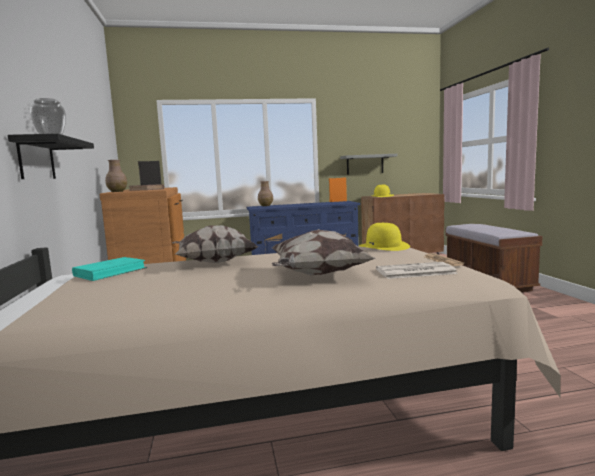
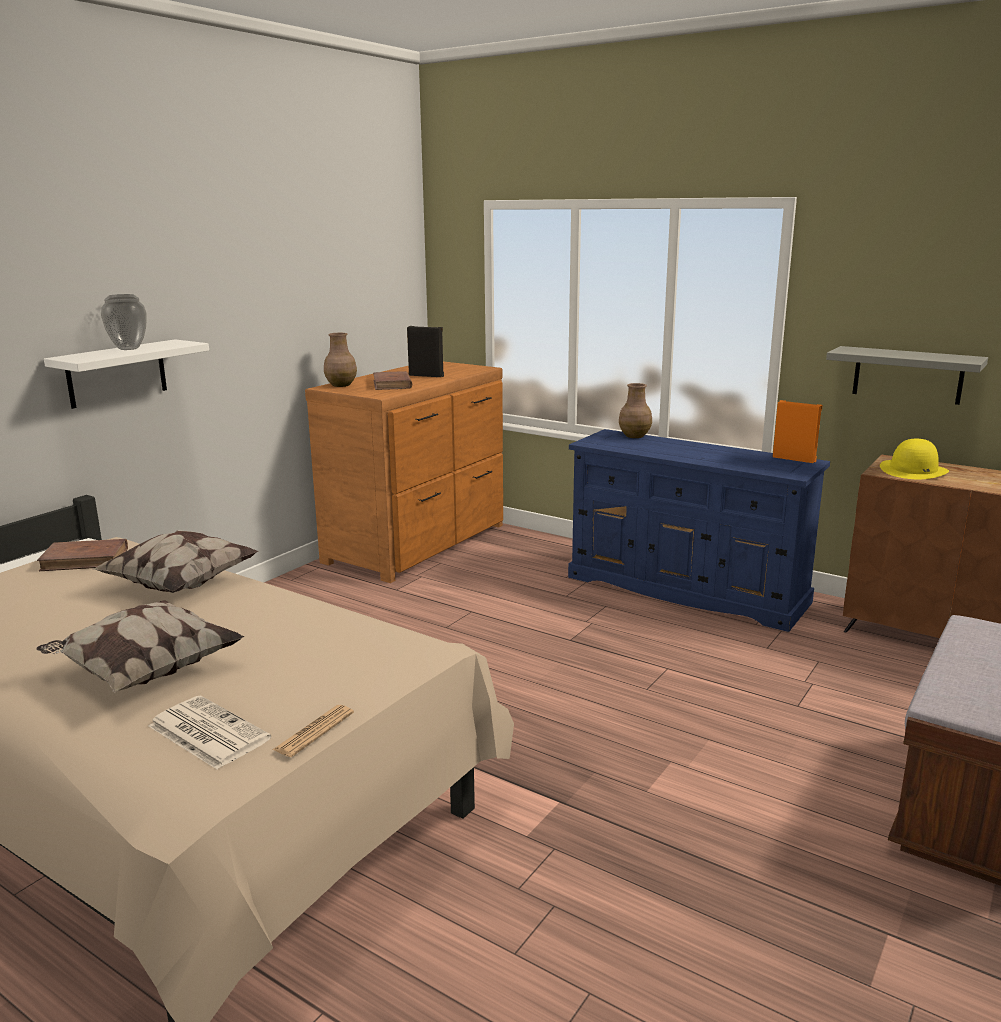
camera: 45 degrees right, 10 degrees up
(36, 159) = (117, 373): black shelf -> white shelf
(110, 272) = (85, 559): turquoise book -> brown book
(384, 246) = (400, 650): yellow hat -> none

